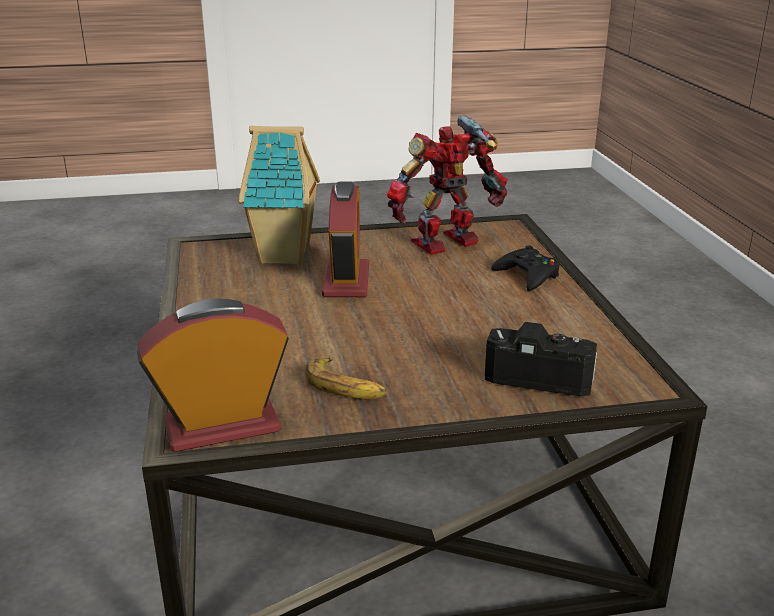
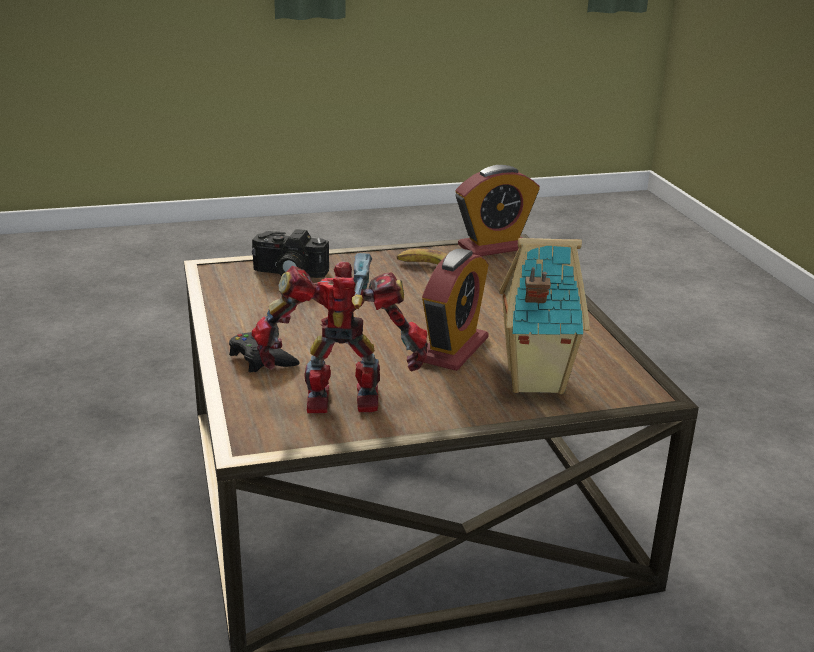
camera: 175 degrees right, 0 degrees up
(346, 281) = (453, 349): alarm clock -> alarm clock turned 150 degrees counterclockwise
(447, 244) = (343, 403): toy robot -> toy robot turned 150 degrees counterclockwise

